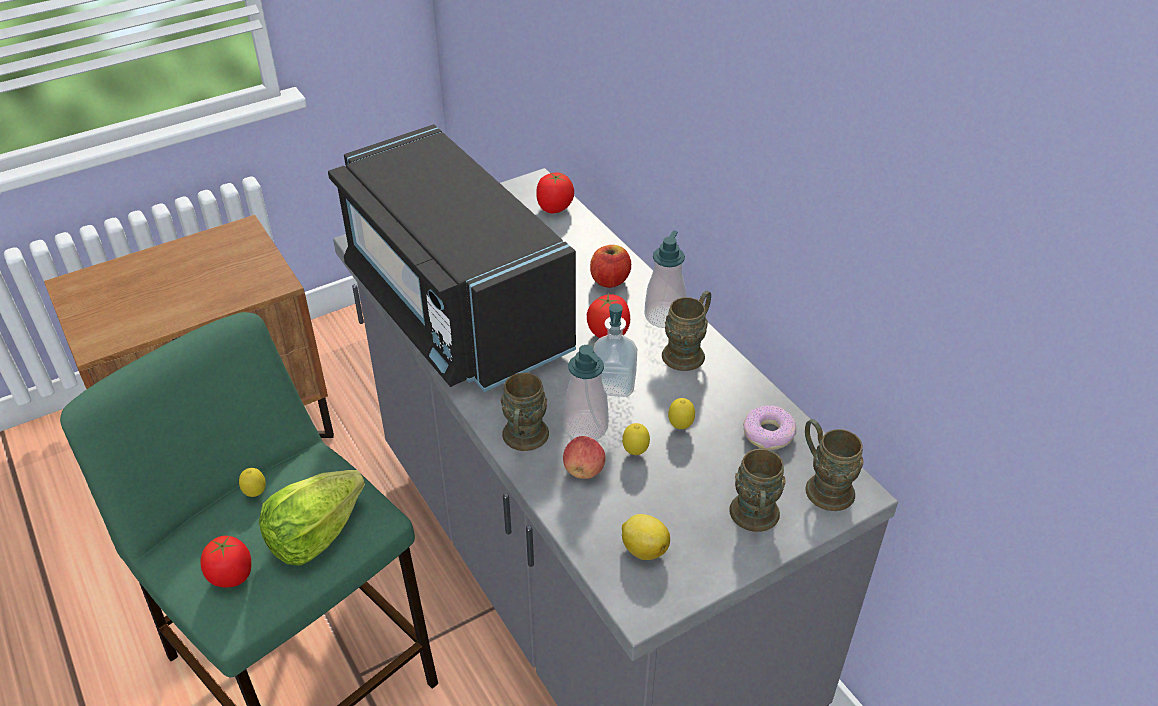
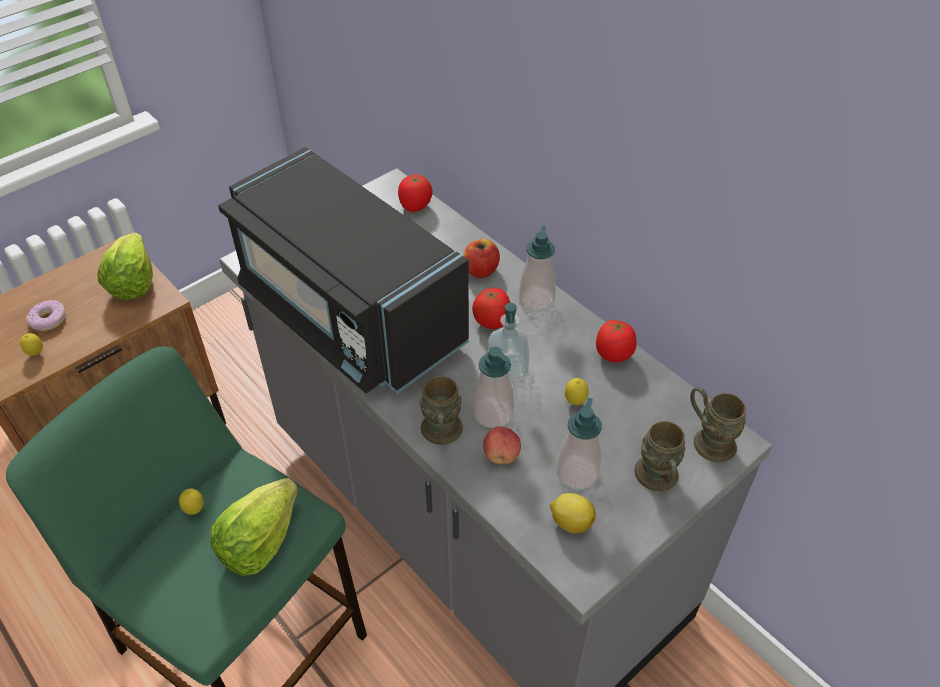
camera: 10 degrees left, 5 degrees up
(232, 576) = (192, 593): tomato -> tomato (614, 354)
(250, 262) = (133, 283): none -> lettuce
(635, 452) = (542, 432): lemon -> lemon (36, 354)
(663, 500) = (577, 473): none -> soap dispenser
(688, 351) = (565, 329): brown mug -> none
(769, 434) = (651, 398): donut -> donut (49, 320)

